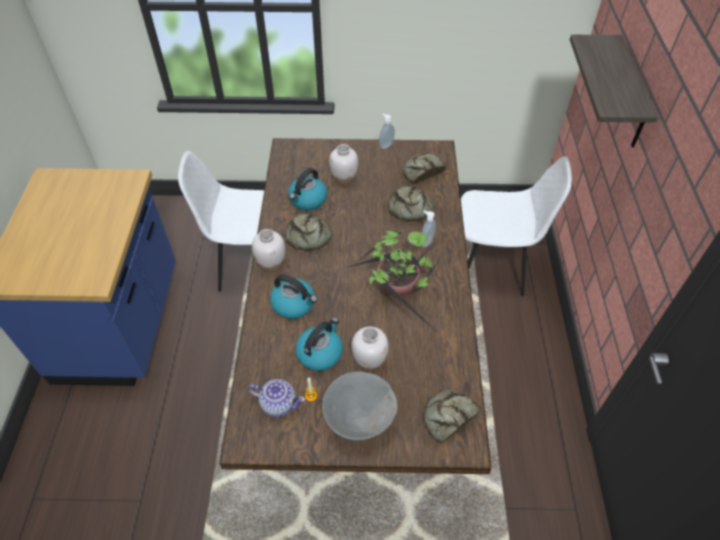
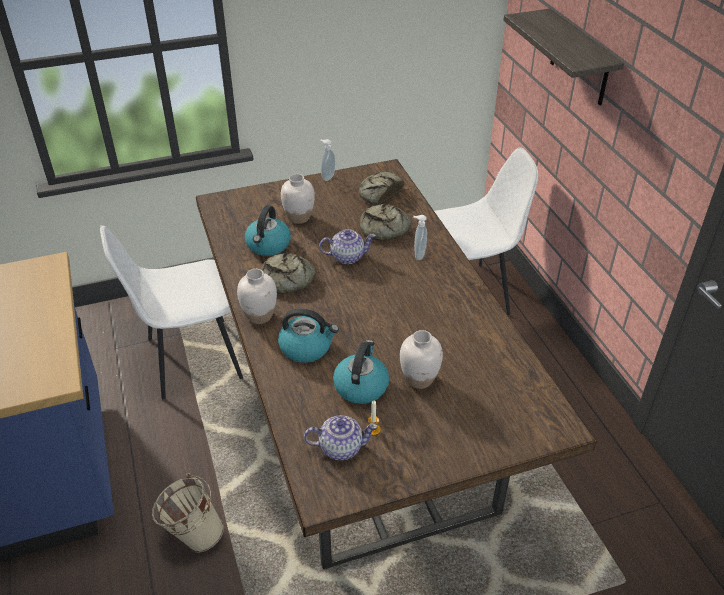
camera: 20 degrees left, 10 degrees down
(197, 409) = (192, 535): none -> beige bucket
(359, 420) = (438, 437): grey bowl -> none
(365, 227) = (347, 257): none -> teapot
(398, 290) = (413, 305): potted plant -> none
(448, 417) = (529, 407): bread -> none

